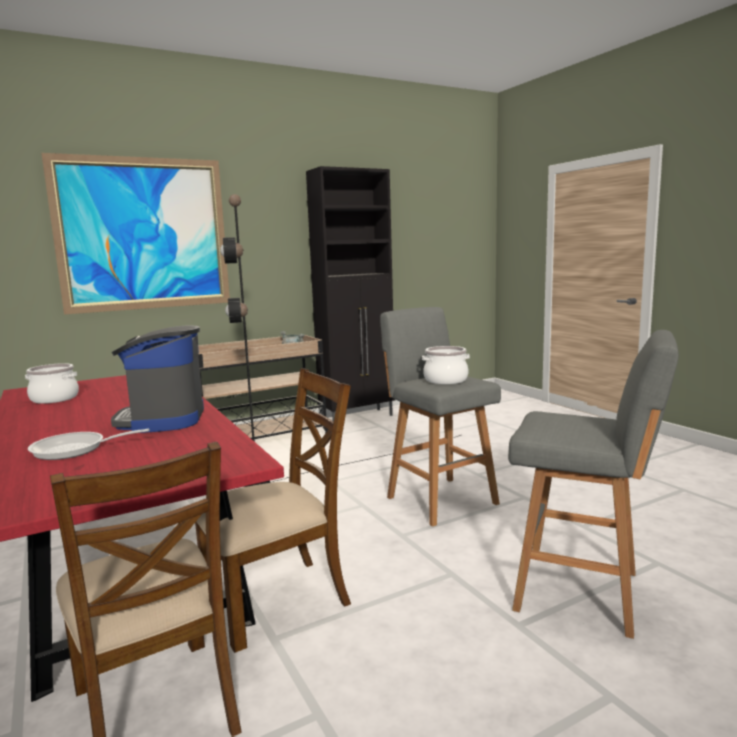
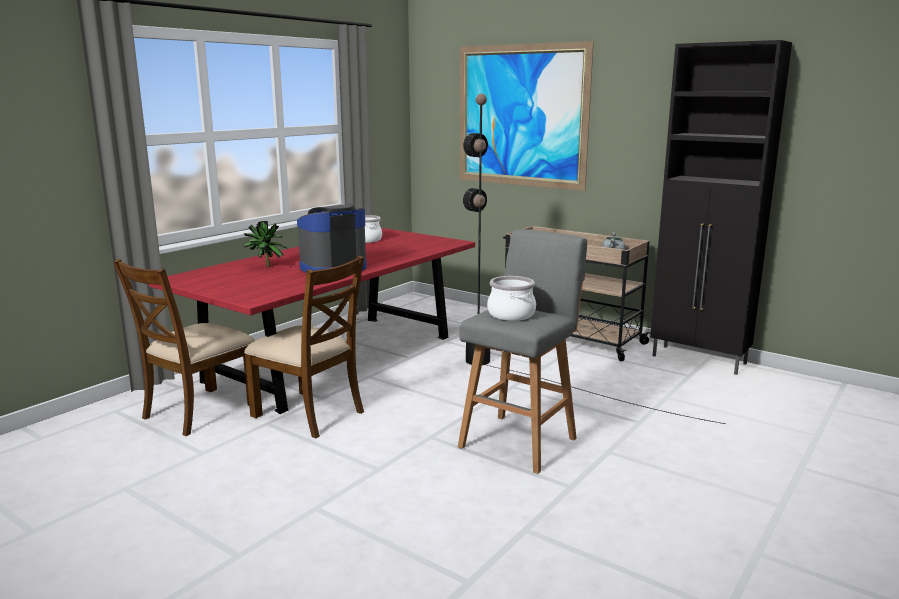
camera: 65 degrees right, 5 degrees up
(75, 450) = (265, 267): frying pan -> potted plant
(583, 592) = (381, 536): grey stool -> none

